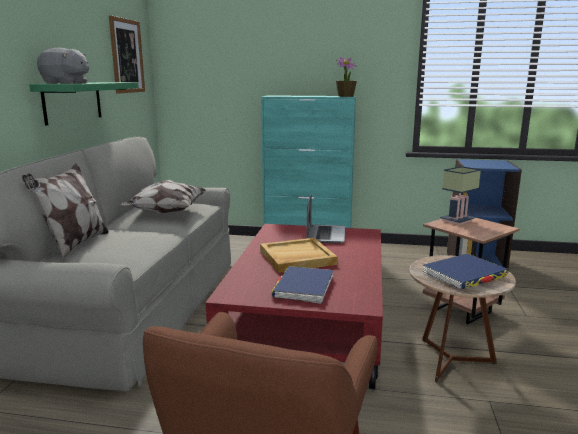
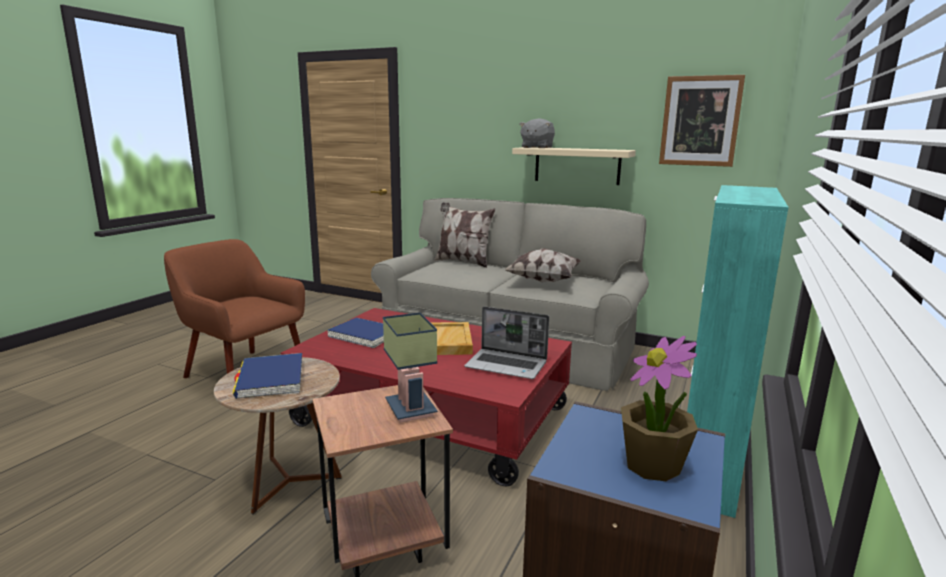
camera: 105 degrees right, 0 degrees up
(73, 102) = (577, 165): green shelf -> beige shelf
(345, 96) = (739, 201): potted plant -> potted plant (653, 465)

